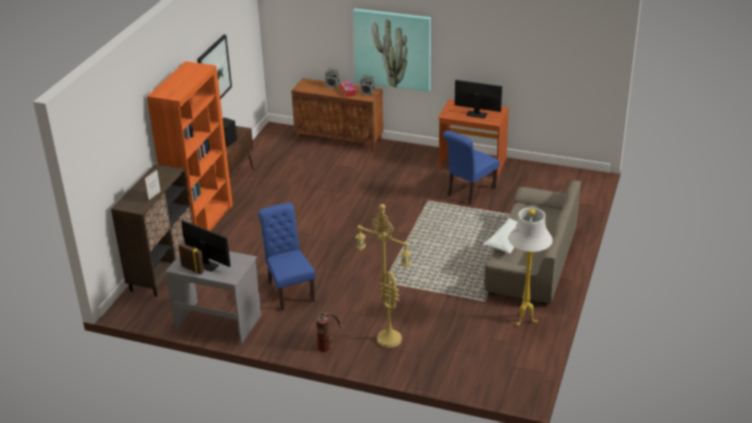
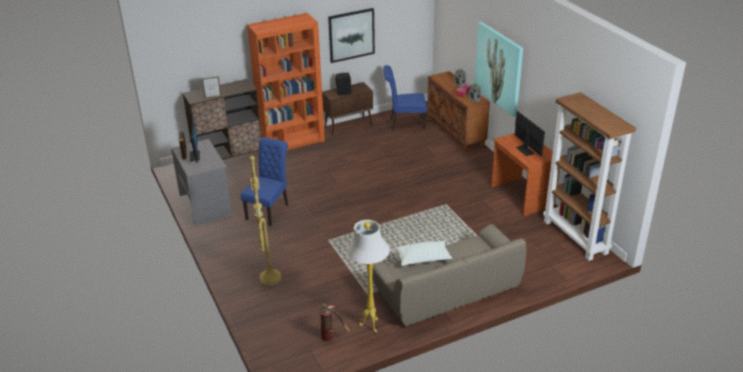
camera: 45 degrees right, 0 degrees up
(327, 345) = (233, 257): fire extinguisher -> fire extinguisher (332, 336)
(469, 192) = (484, 215): blue chair -> blue chair (404, 124)
(554, 173) = (576, 237): none -> brown bookcase

